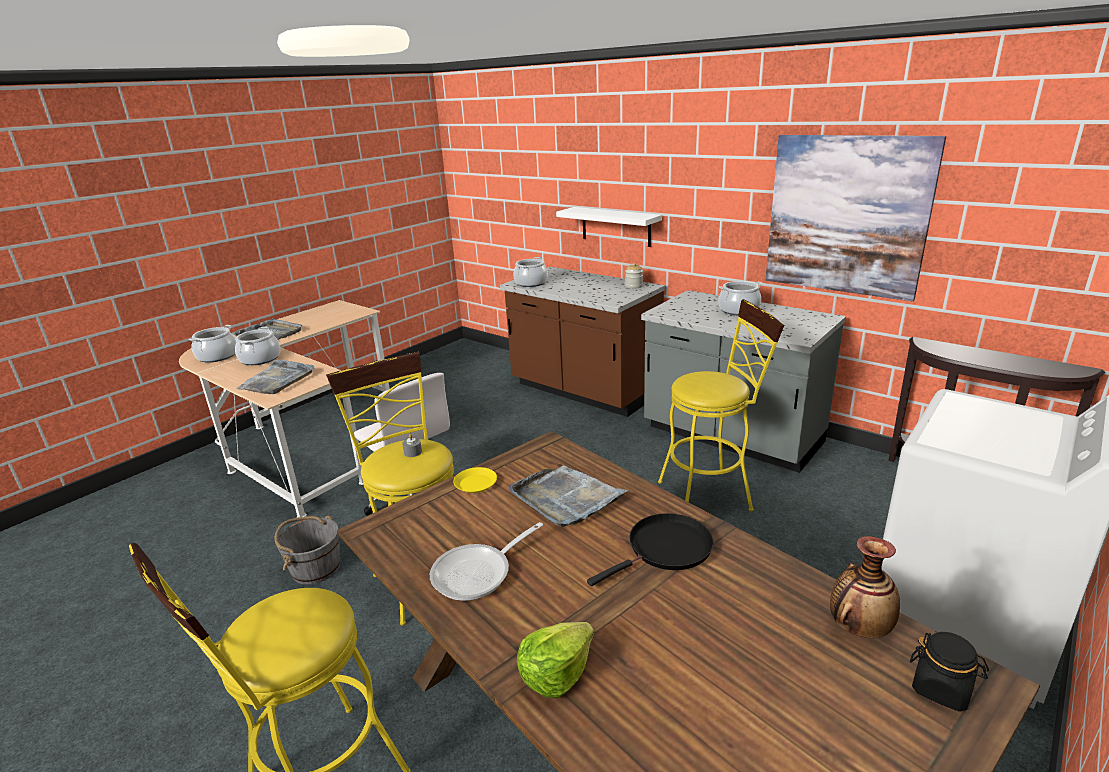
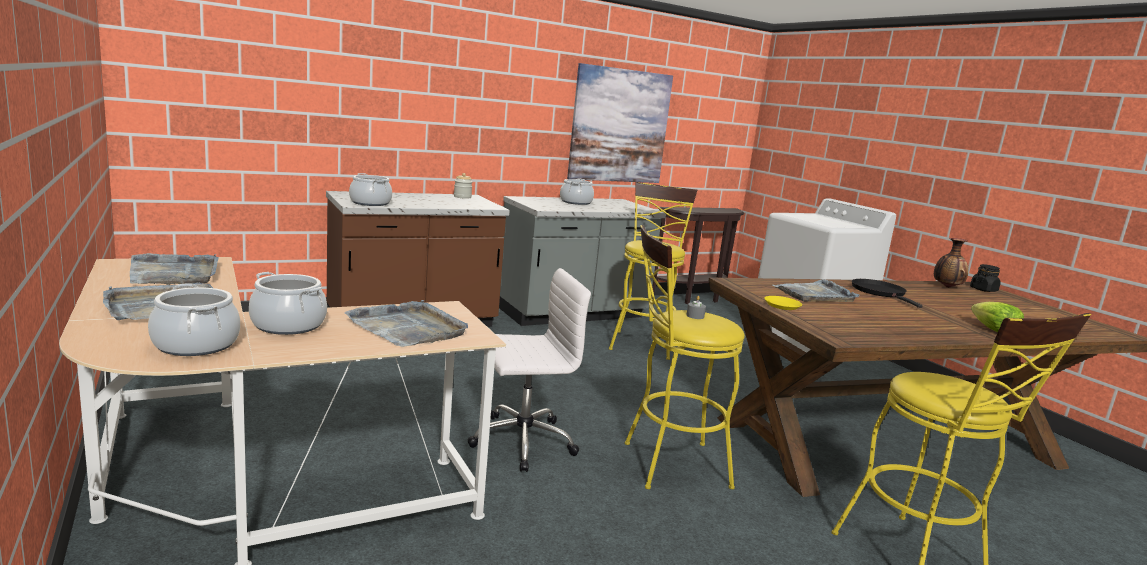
camera: 70 degrees left, 10 degrees down
(315, 568) = (606, 521): grey bucket -> none
(330, 316) = (174, 273): none -> grey tray
(478, 573) = (902, 326): frying pan -> none
(615, 226) = (421, 139): white shelf -> none

